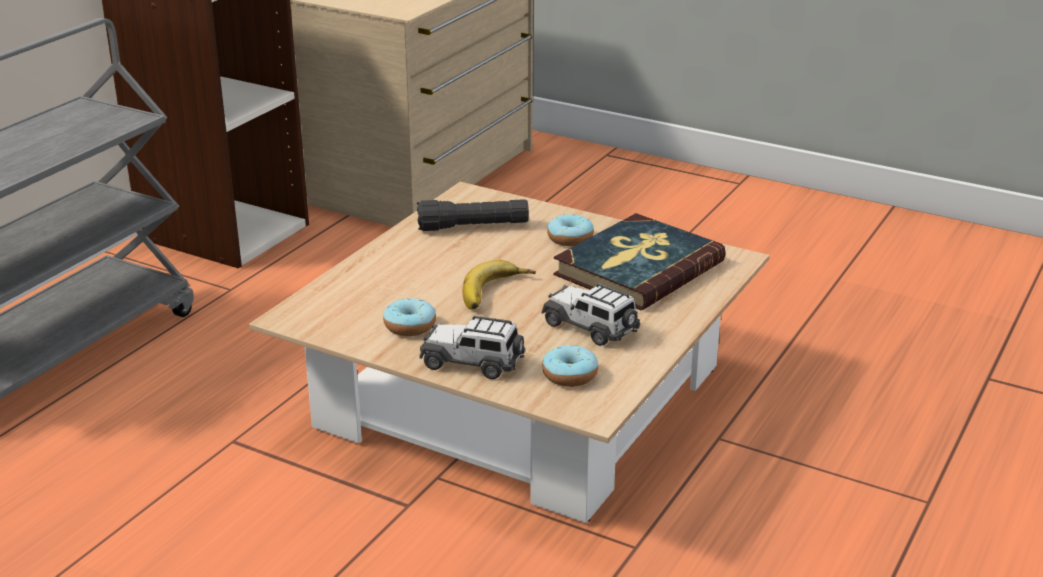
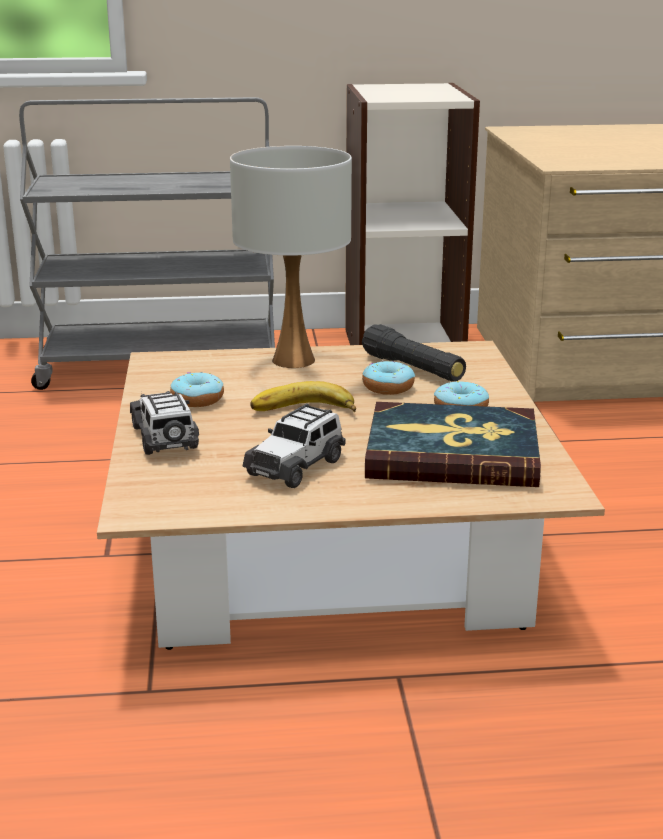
camera: 55 degrees right, 5 degrees down
(384, 263) = (292, 360): none -> white table lamp
(570, 375) = (192, 483): donut -> donut (388, 387)
(591, 327) = (296, 466): toy car -> toy car turned 150 degrees counterclockwise

